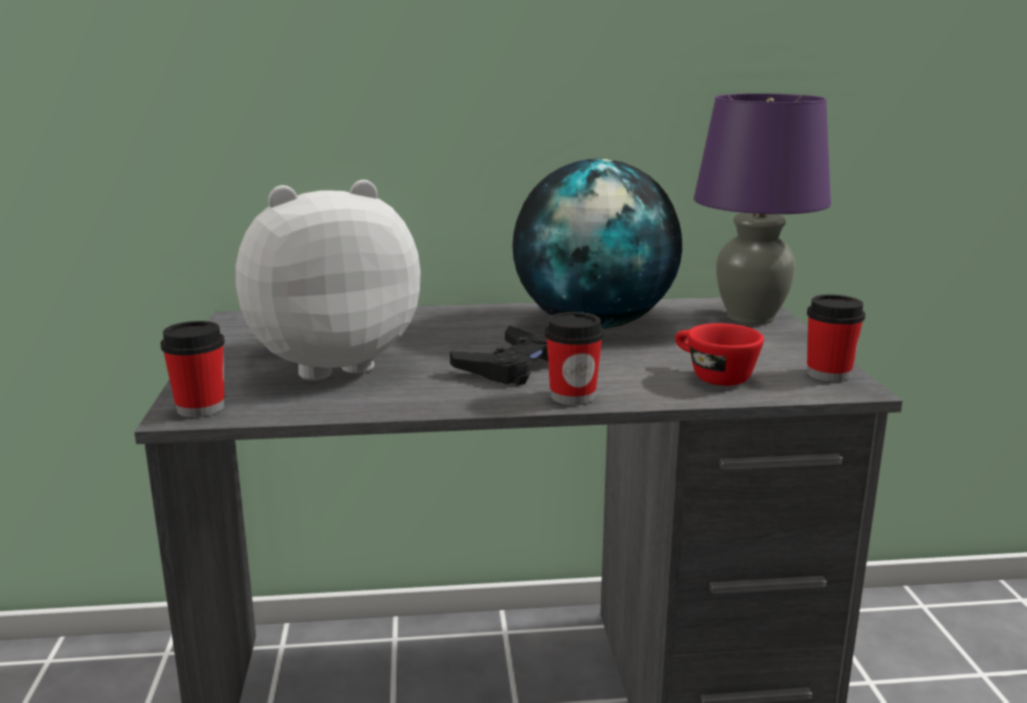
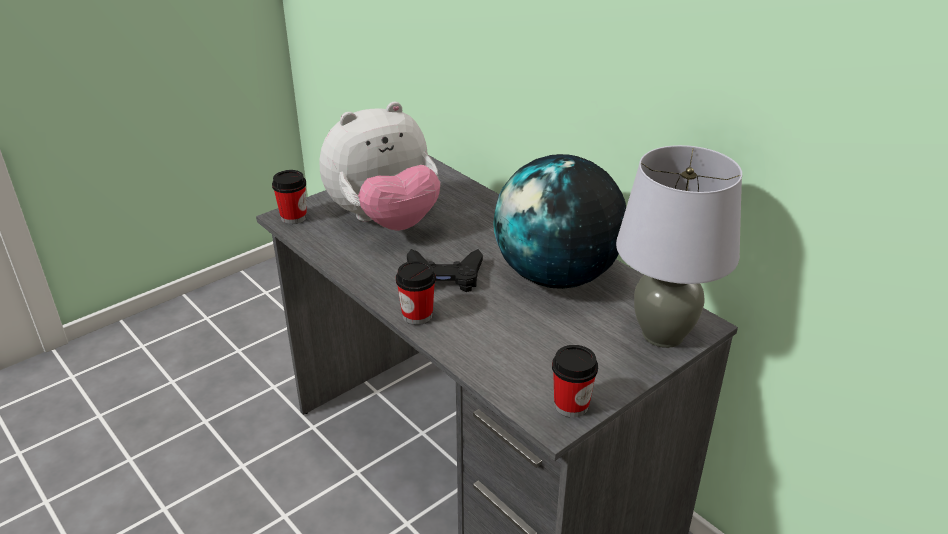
camera: 55 degrees right, 15 degrees up
(329, 363) = (385, 221): plush toy -> plush toy turned 120 degrees clockwise
(712, 376) = (509, 355): red cup -> none
(750, 317) = (662, 334): purple table lamp -> grey table lamp

